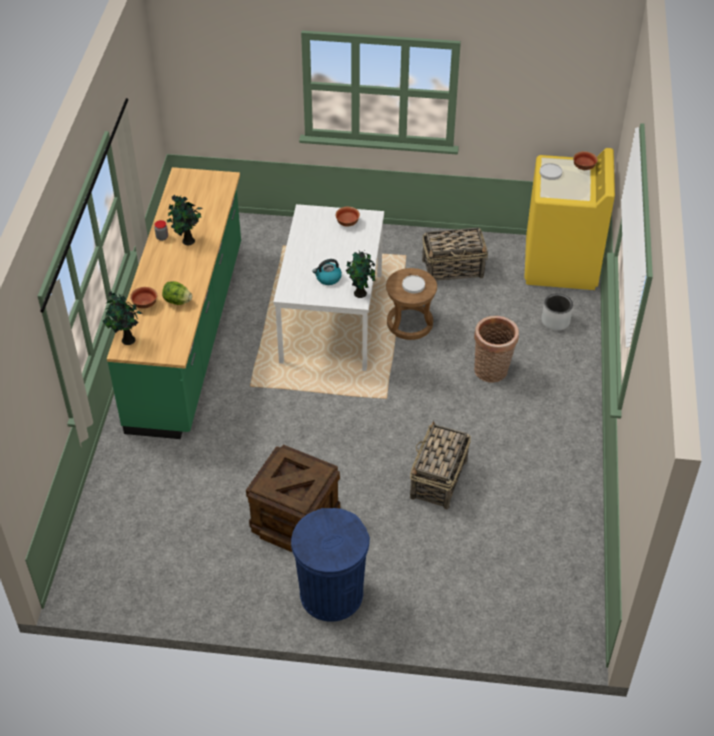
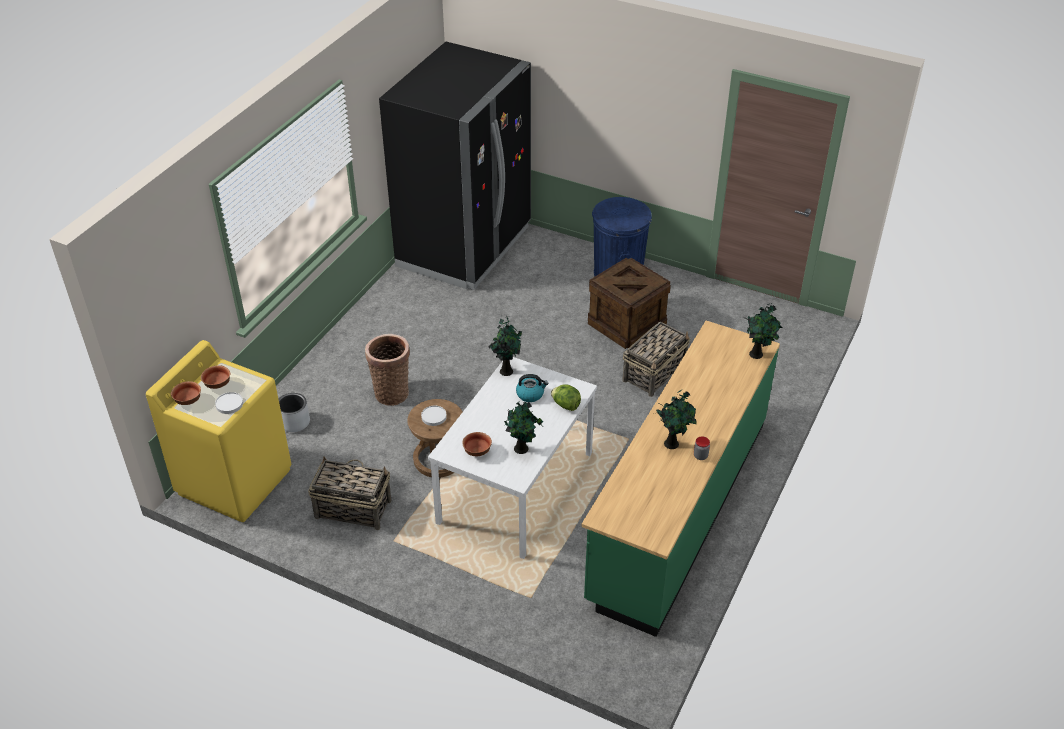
camera: 160 degrees left, 5 degrees down
(145, 304) = (733, 384): bowl -> bowl (217, 385)
(177, 301) = (699, 379): lettuce -> lettuce (565, 405)
(312, 233) = (522, 449): none -> potted plant
(438, 480) = (496, 322): basket -> basket (654, 372)
(538, 583) = (465, 246): none -> black fridge

